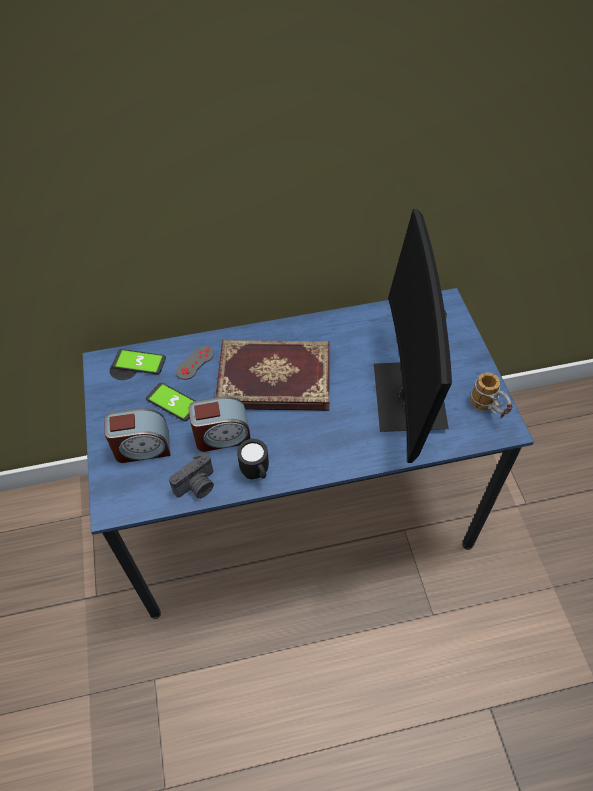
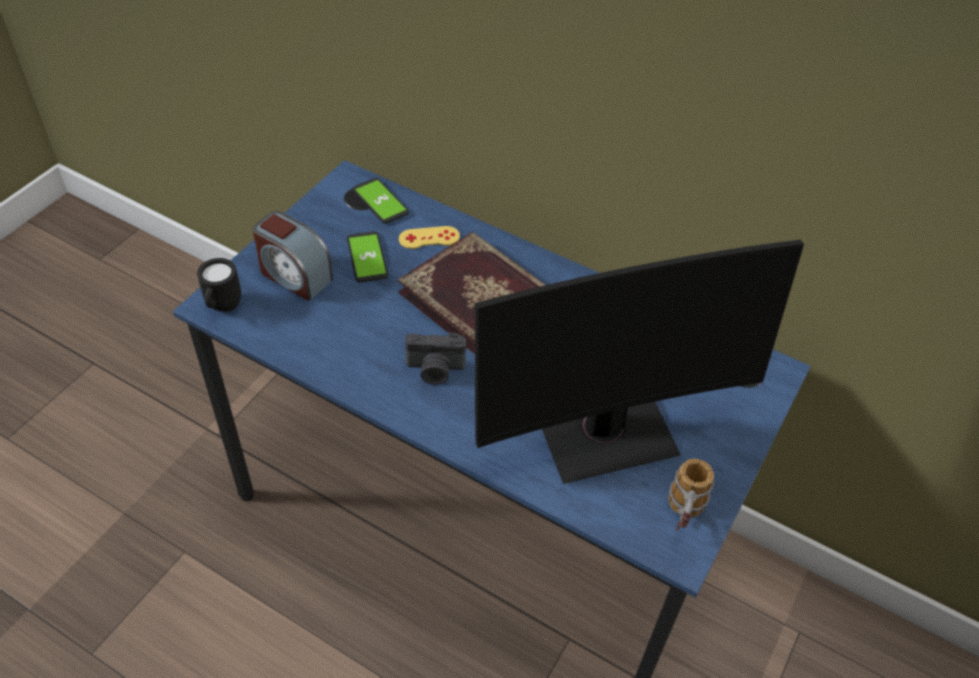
camera: 40 degrees right, 5 degrees down
(195, 363) = (429, 238): grey game controller -> yellow game controller
(197, 486) = (298, 345): camera -> camera (435, 370)
(222, 436) = (373, 320): alarm clock -> none
(257, 474) = (362, 378): black mug -> black mug (222, 308)
(409, 397) = (604, 431): monitor -> monitor turned 150 degrees counterclockwise

